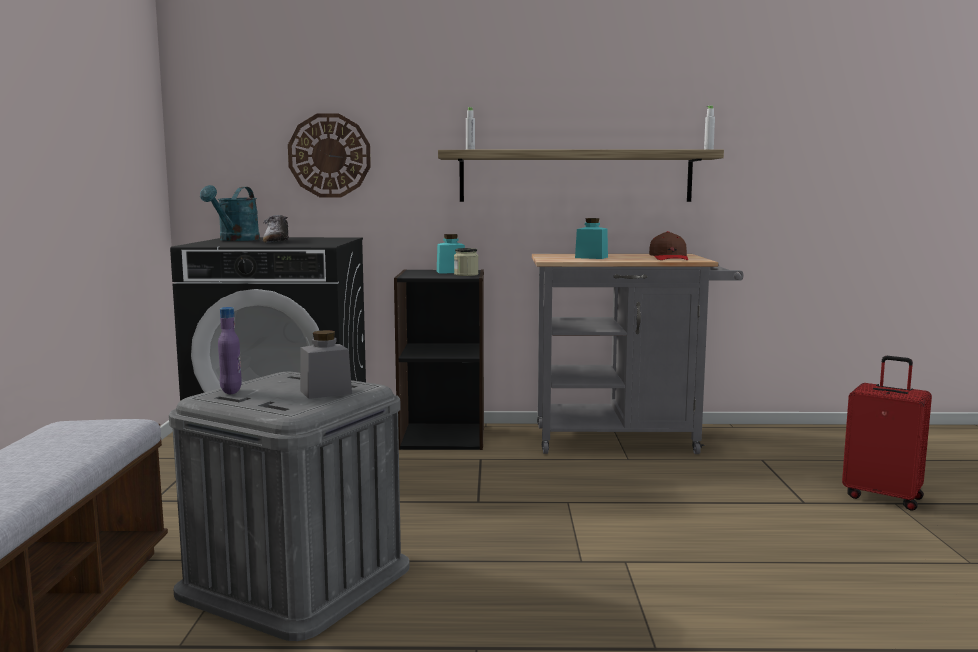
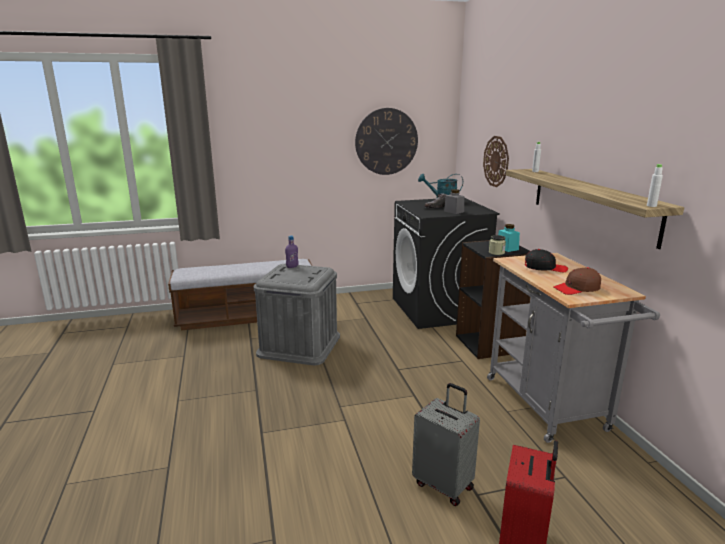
camera: 75 degrees right, 10 degrees up
(96, 123) = (386, 141): none -> wall clock
(326, 392) = (295, 279): grey jar -> grey jar (454, 211)
(591, 257) = (545, 268): turquoise jar -> black cap
(789, 516) = (444, 485): none -> grey suitcase

